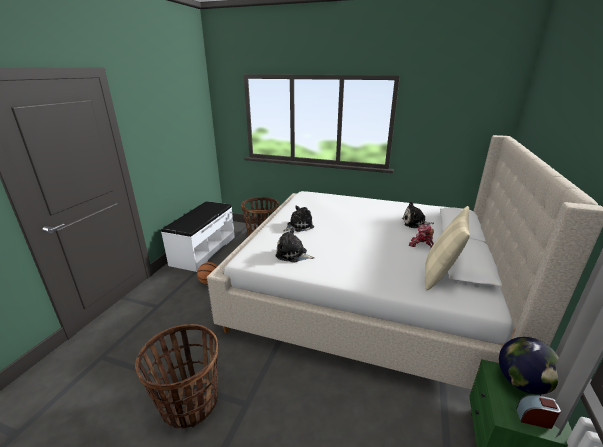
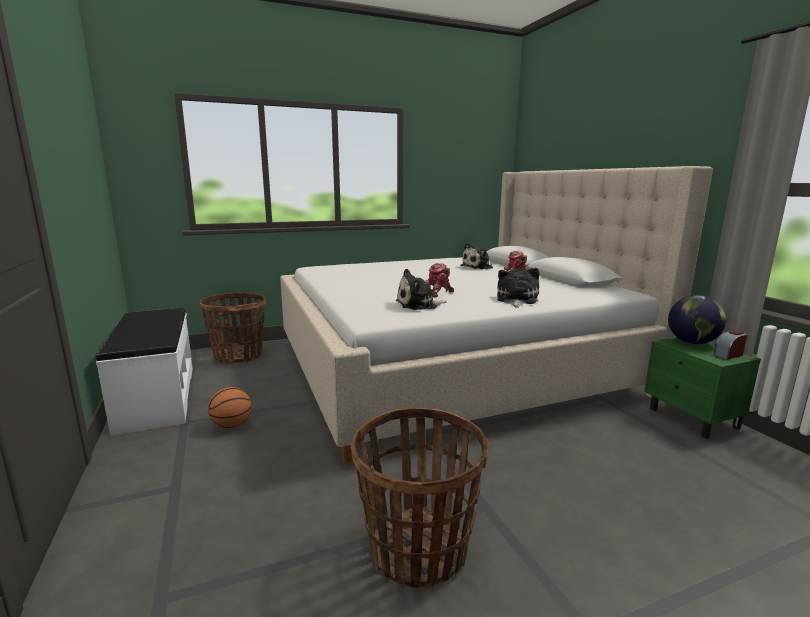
camera: 40 degrees left, 10 degrees down
(298, 226) = (370, 287): plush toy -> plush toy (516, 300)
(325, 247) = (437, 293): none -> toy robot
(440, 274) = (567, 287): beige pillow -> none

